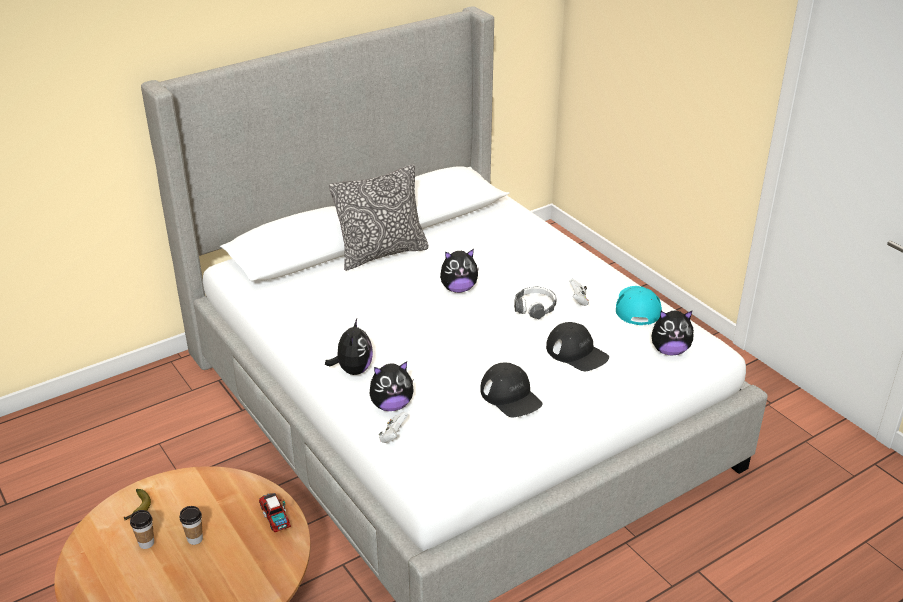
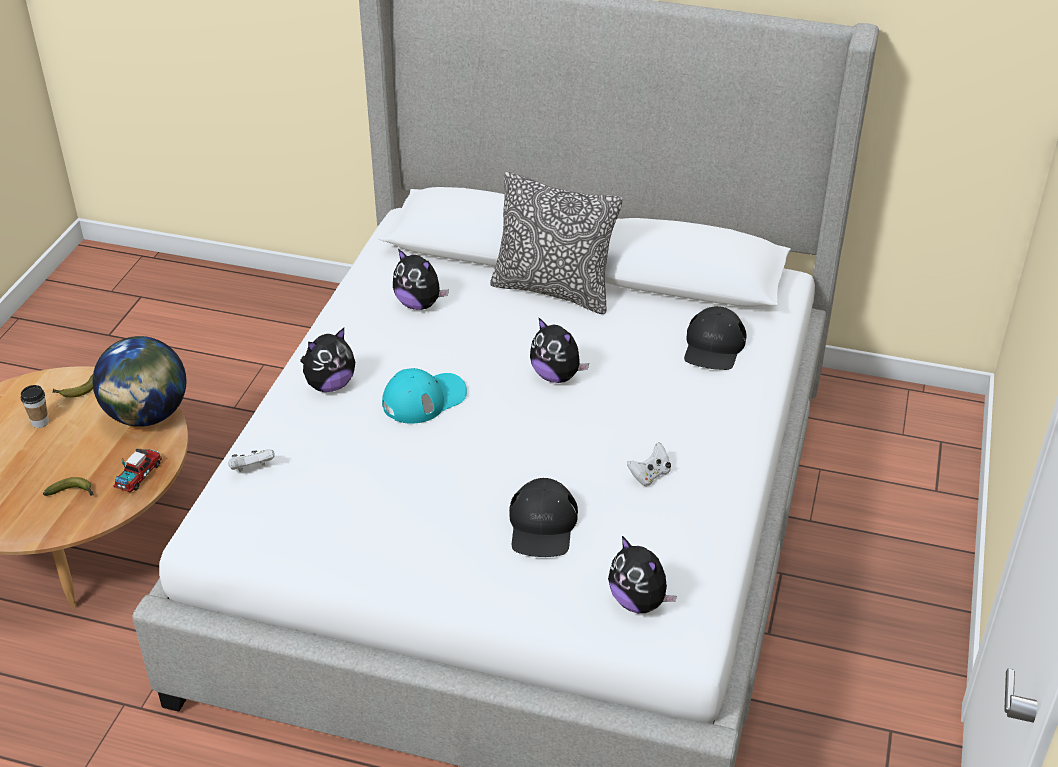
camera: 50 degrees right, 5 degrees up
(195, 539) = (69, 446): cup -> none
(216, 485) = (147, 415): none -> globe
(249, 558) = (73, 493): none -> banana
(391, 405) = (299, 441): plush toy -> plush toy (419, 304)
(511, 396) = (400, 515): black cap -> black cap (713, 347)
(535, 307) = (591, 449): headphones -> none
(637, 307) = (698, 530): turquoise cap -> turquoise cap (424, 399)

